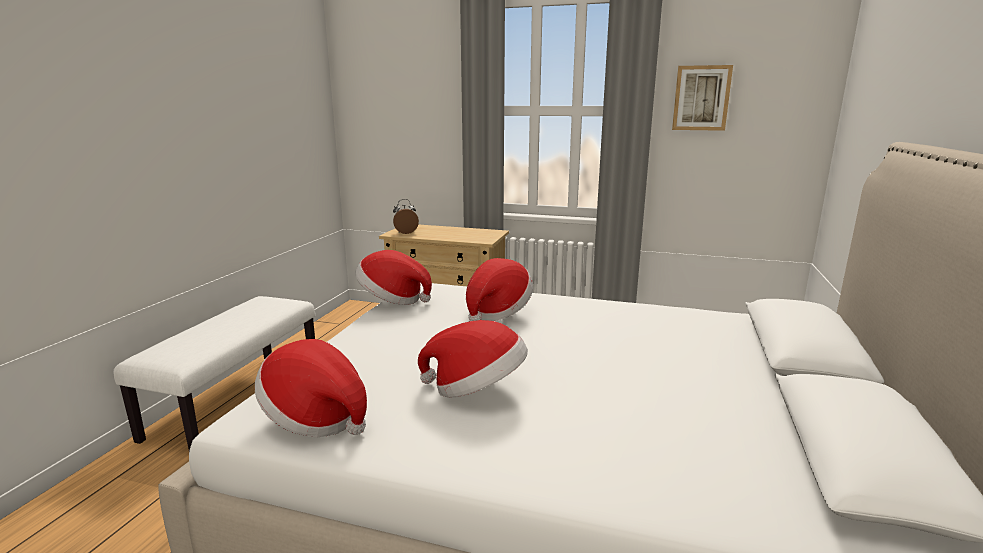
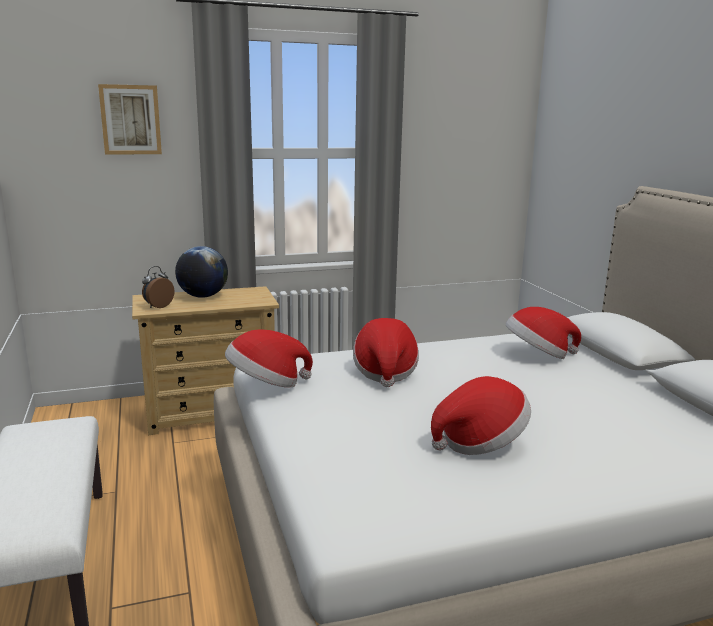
camera: 35 degrees left, 0 degrees up
(316, 417) = (404, 509): hat -> hat (538, 355)
(448, 230) = (203, 296): none -> globe
(701, 98) = (434, 140): picture -> picture (130, 120)

